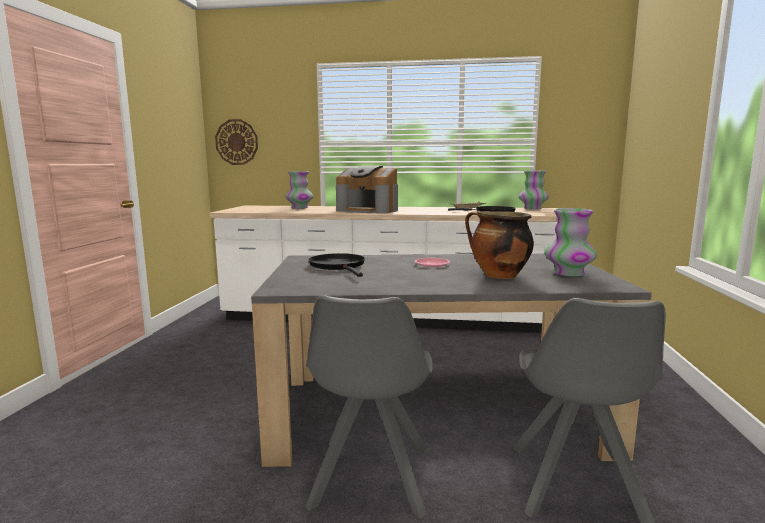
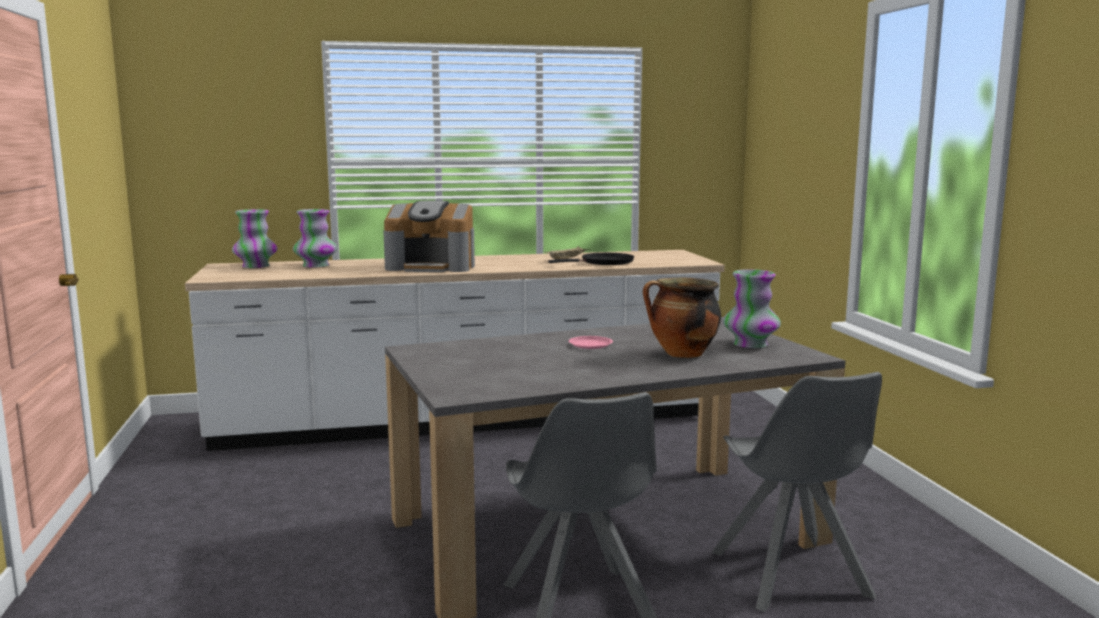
camera: 20 degrees left, 0 degrees up
(237, 142) = (184, 160): wall clock -> none
(338, 266) = (479, 357): black frying pan -> none
(532, 208) = (645, 253): vase -> vase (256, 266)

